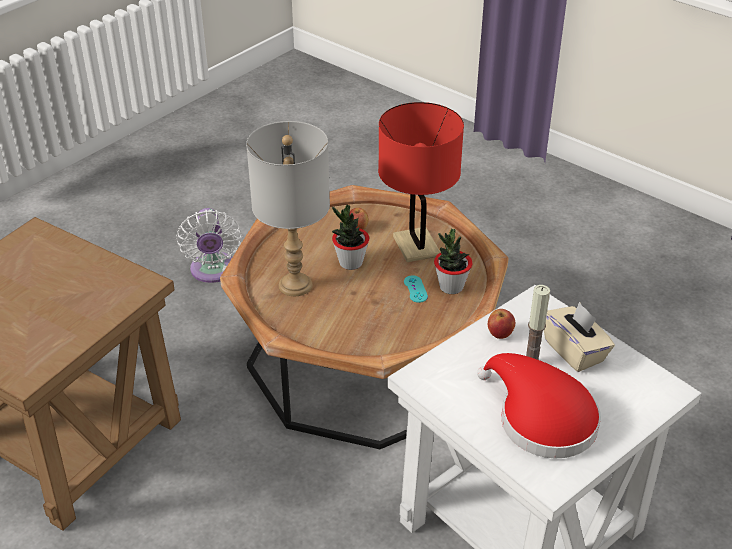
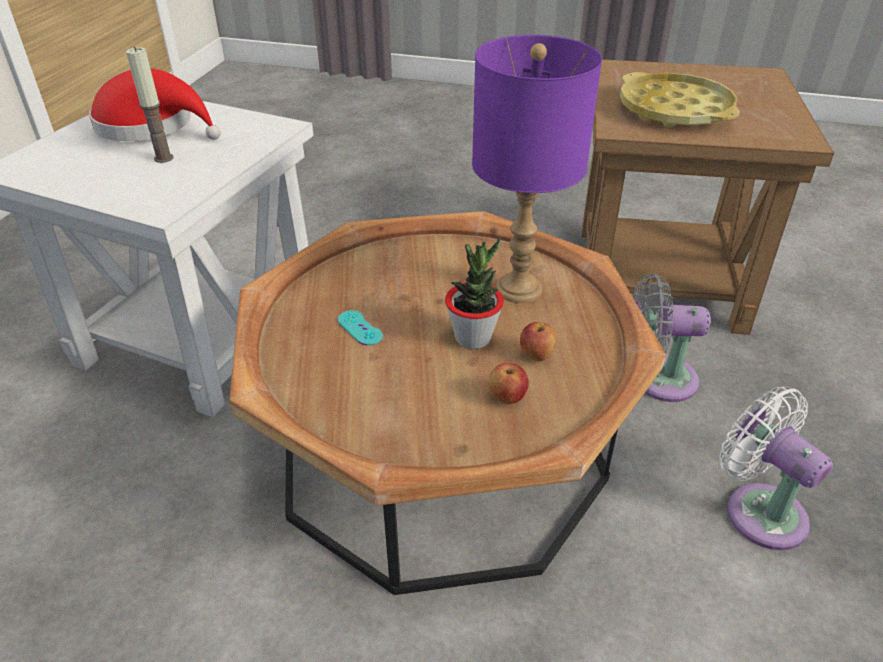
camera: 155 degrees right, 0 degrees up
(69, 291) = (674, 110): none -> yellow tray
(180, 354) = (657, 378): none -> grey fan
(296, 285) = (518, 289): grey table lamp -> purple table lamp
(416, 246) = (393, 395): red table lamp -> none
(451, 287) = (310, 345): potted plant -> none
(500, 334) = (203, 172): apple -> apple (536, 355)
(574, 351) = (112, 176): beige tissue box -> none

